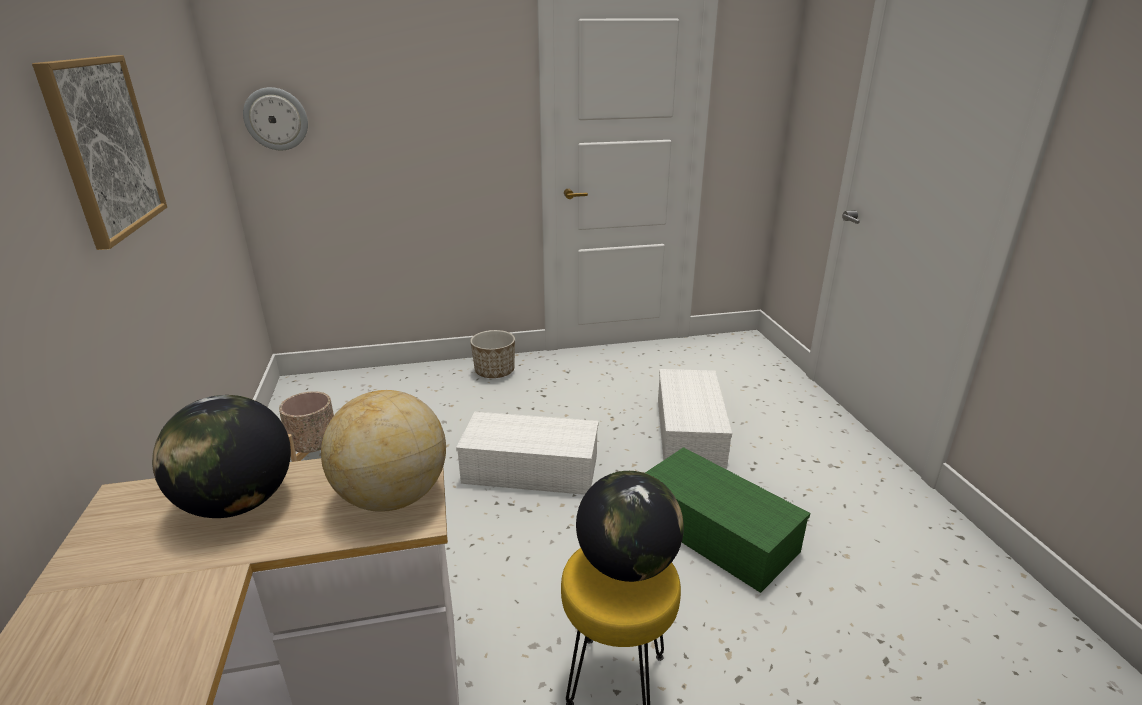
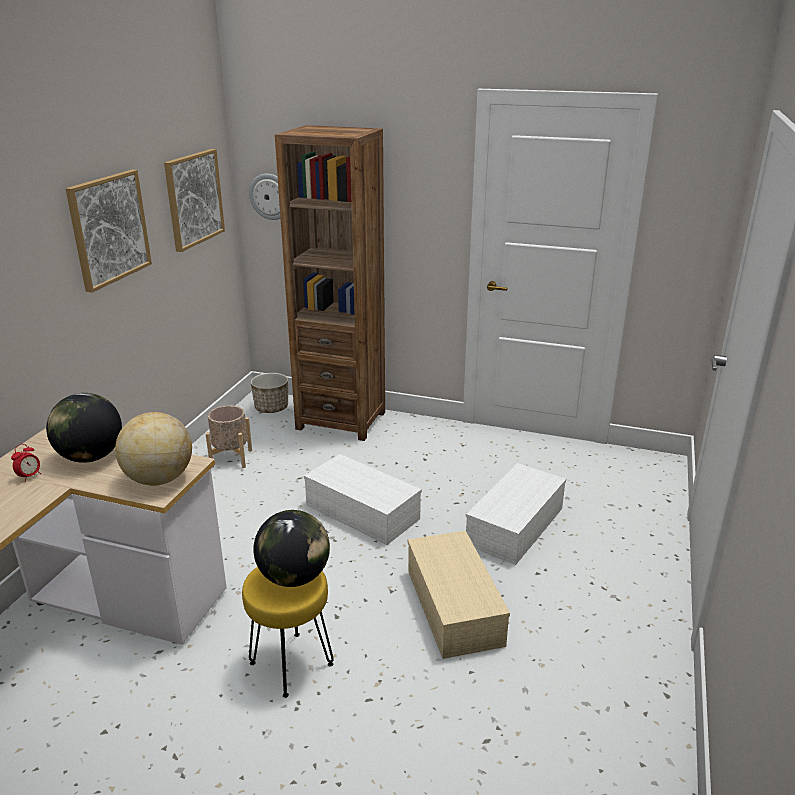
camera: 30 degrees right, 0 degrees up
(148, 572) = (29, 476): none -> alarm clock
(185, 119) = (194, 199): none -> picture
(418, 382) = (341, 420): none -> brown bookcase
(495, 372) = (404, 428): planter -> planter (271, 408)
(719, 533) = (456, 608): green storage box -> beige storage box

